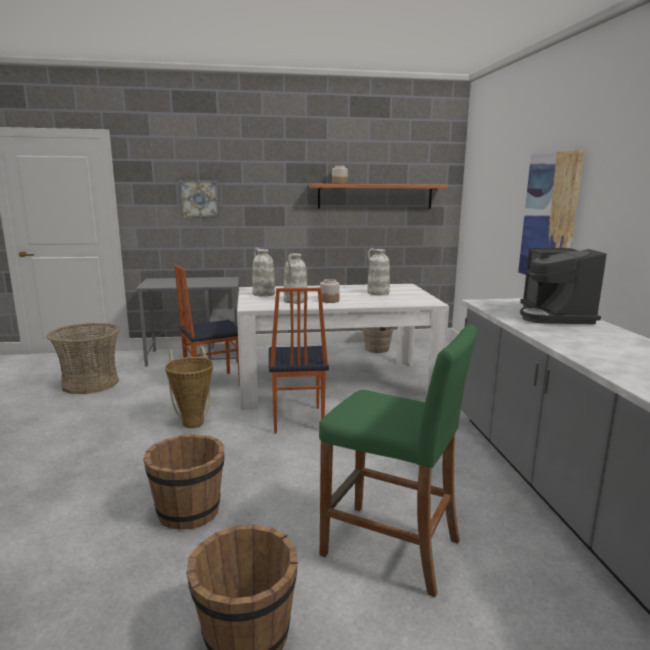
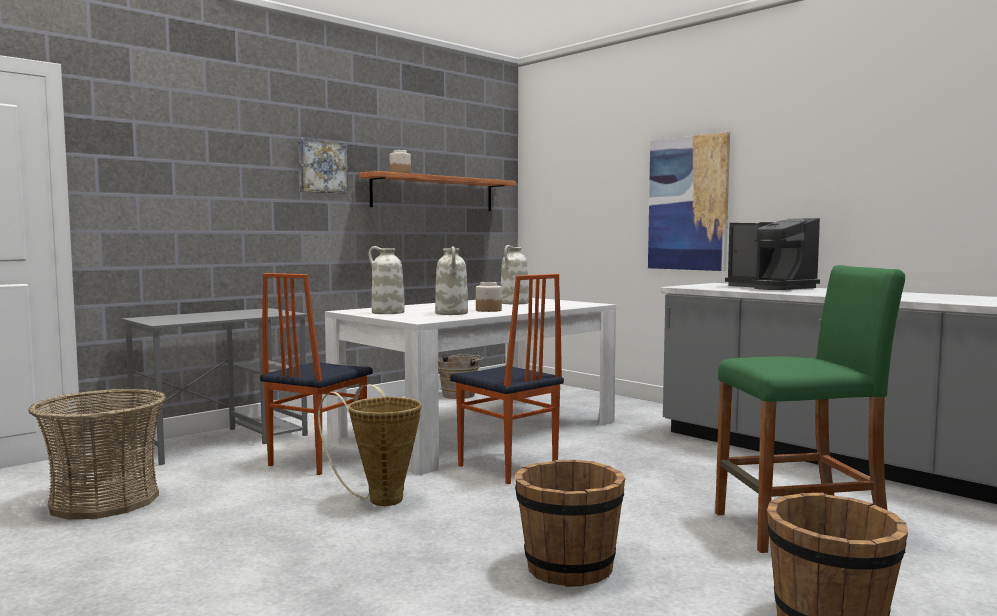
camera: 35 degrees left, 10 degrees down
(199, 198) = (210, 187): picture -> picture (322, 166)

